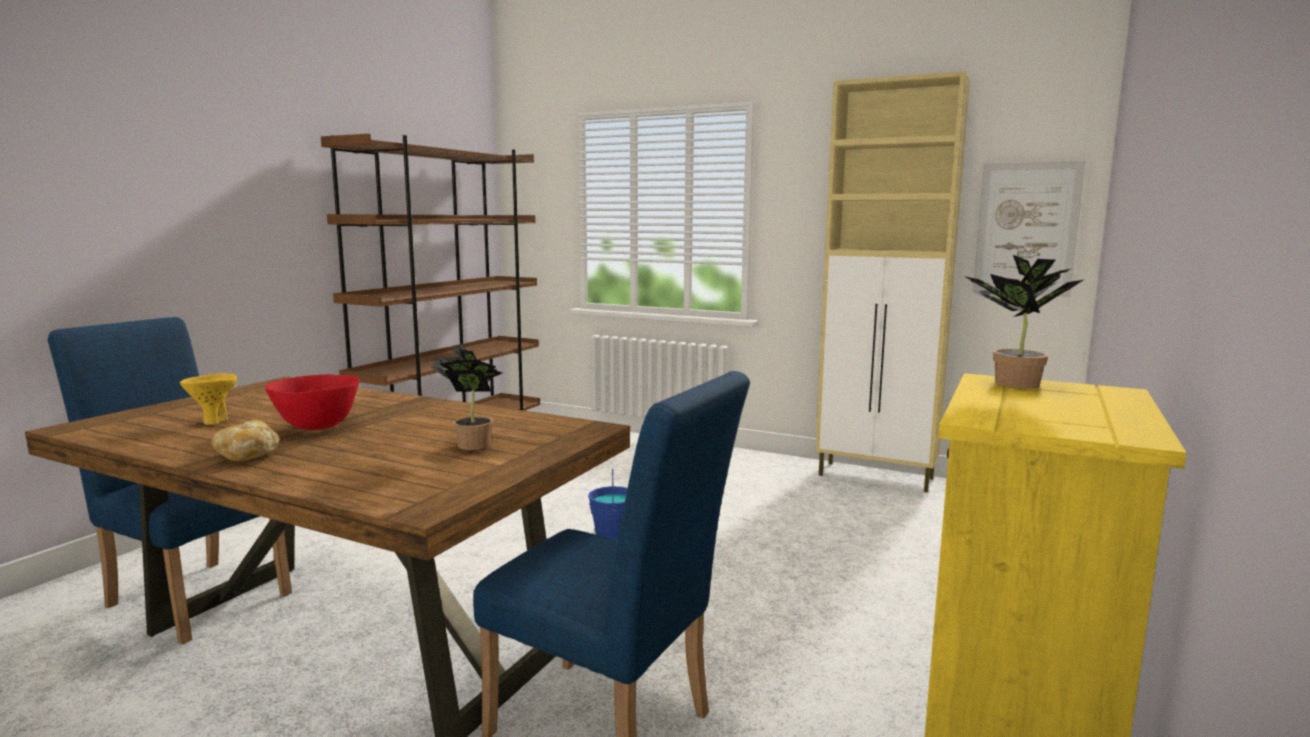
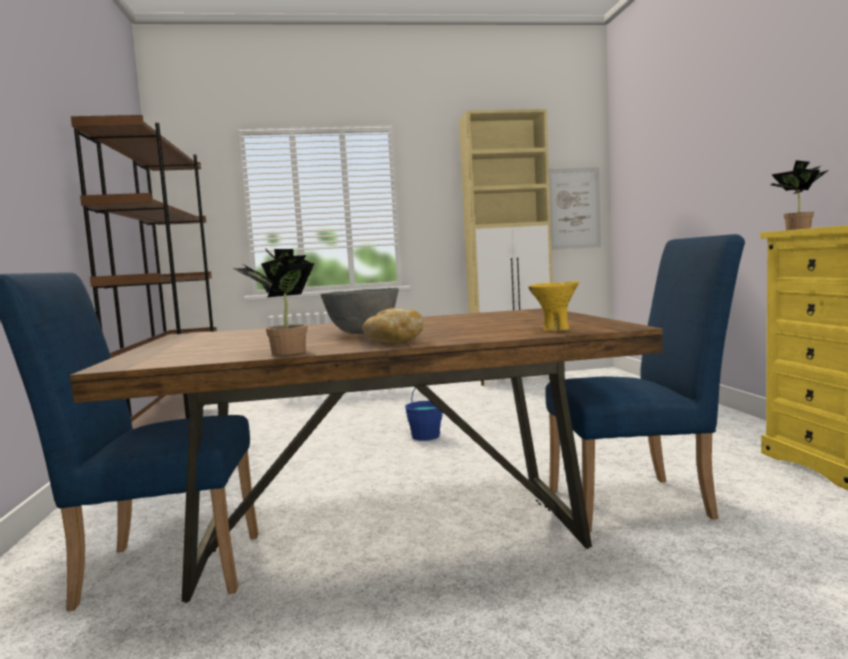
camera: 35 degrees left, 5 degrees down
(214, 421) = (253, 345): yellow bowl -> yellow bowl (555, 329)
(317, 427) = (362, 333): red bowl -> grey bowl
(470, 444) = (507, 320): potted plant -> potted plant (283, 352)

